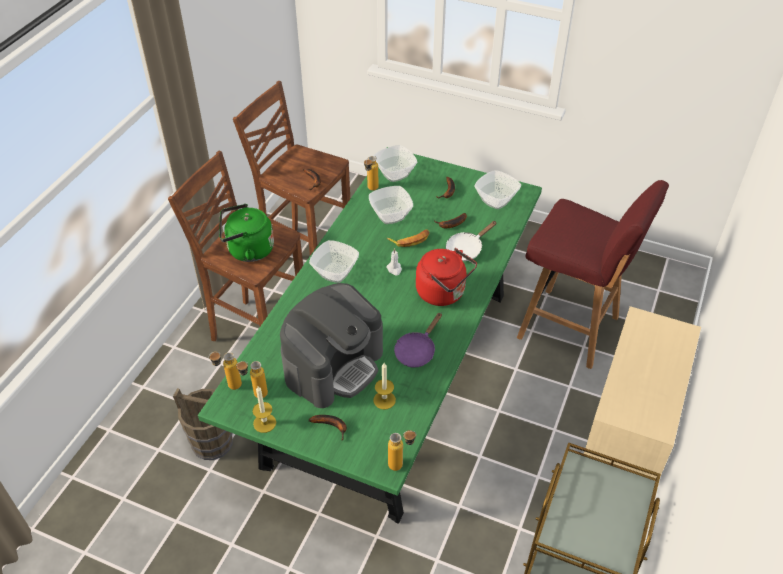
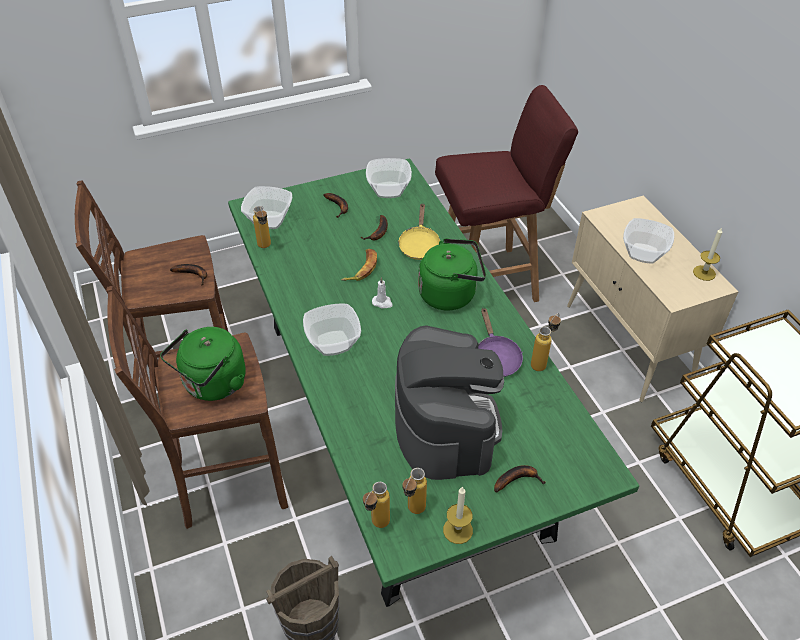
camera: 45 degrees left, 0 degrees up
(384, 400) = (527, 419): candle -> candle (704, 273)
(391, 215) = (315, 258): bowl -> bowl (643, 253)
(401, 465) = (613, 461): bottle -> bottle (542, 362)
(443, 293) = (450, 294): red kettle -> green kettle
(466, 249) = (419, 245): white frying pan -> yellow frying pan

